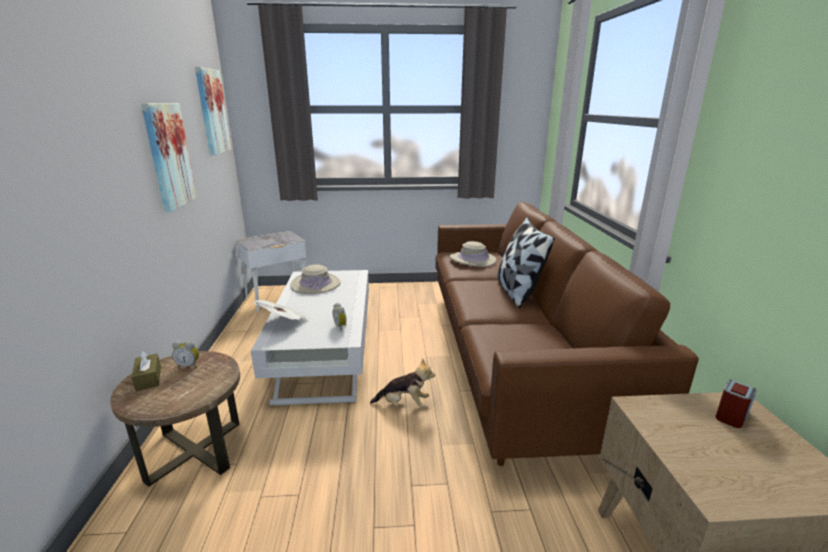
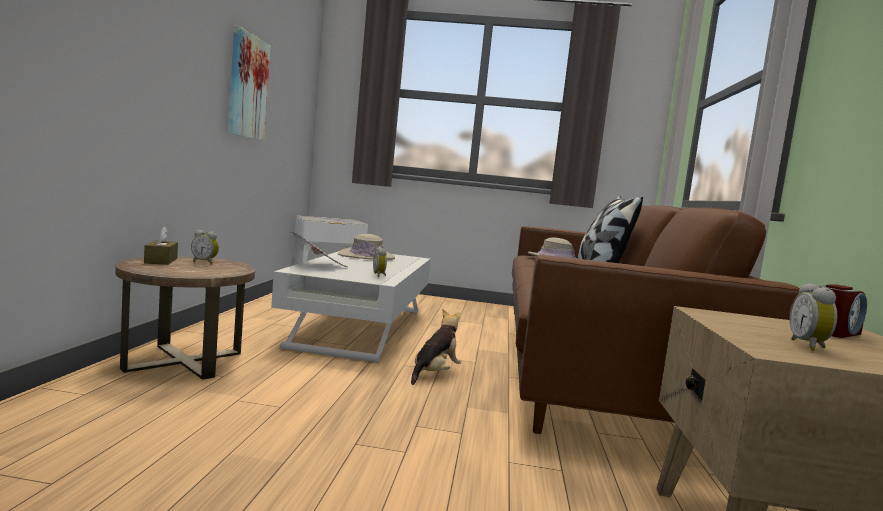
camera: 10 degrees right, 15 degrees down
(212, 112) = (302, 77): picture -> none
(404, 404) = (434, 373): plush toy -> plush toy turned 75 degrees counterclockwise
(730, 466) = (810, 346): none -> alarm clock

